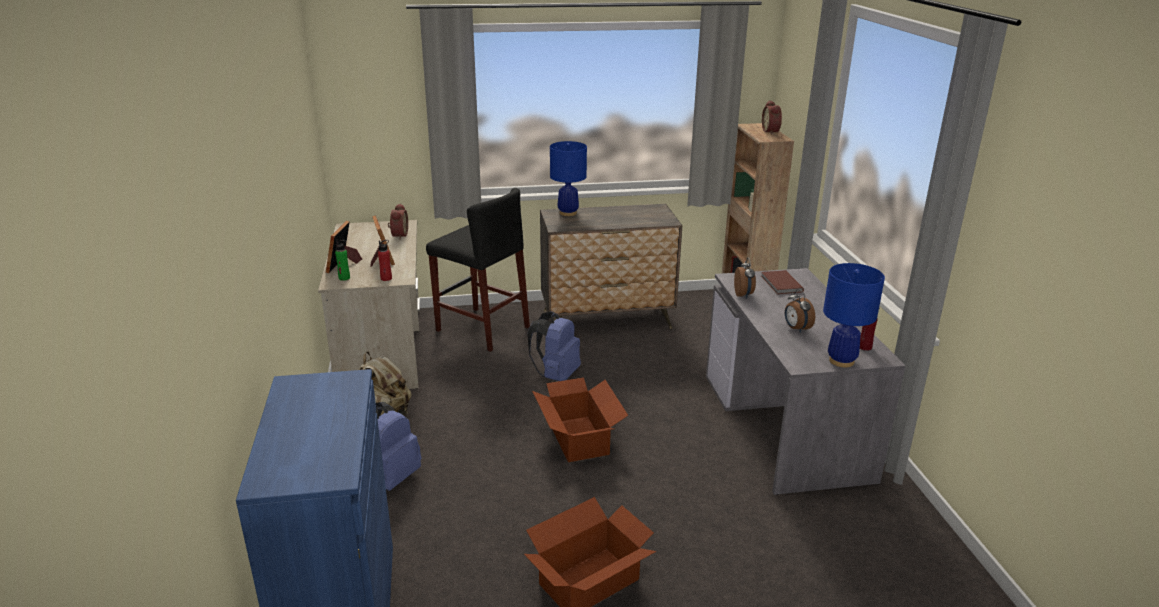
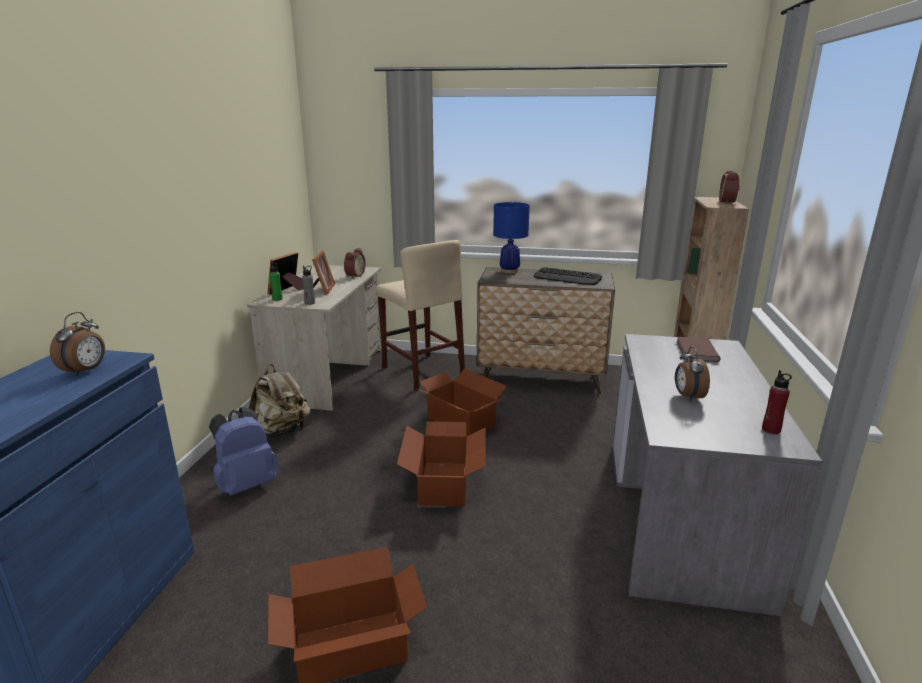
camera: 20 degrees right, 5 degrees down
(386, 278) = (310, 303): red bottle -> grey bottle
(482, 329) = (422, 371): black stool -> beige stool
(556, 375) = (461, 420): blue backpack -> cardboard box
(630, 215) = (567, 277): none -> keyboard
(743, 295) = (644, 356): alarm clock -> alarm clock (86, 371)
(841, 361) = (728, 440): blue table lamp -> none

